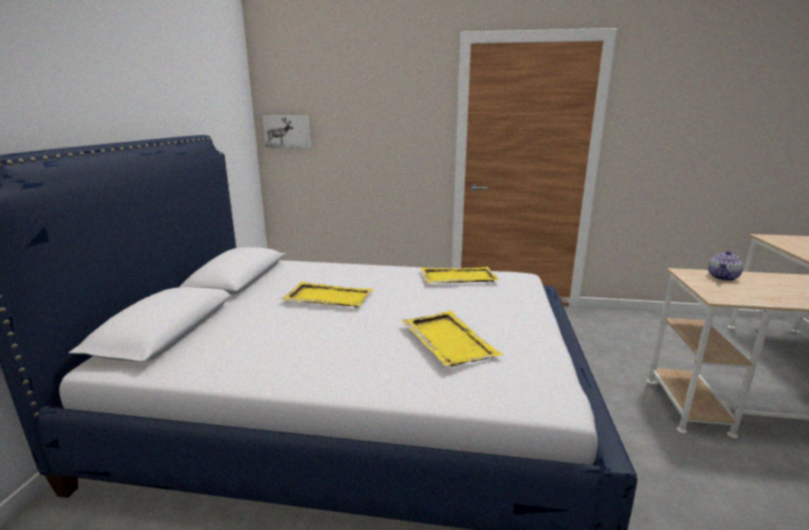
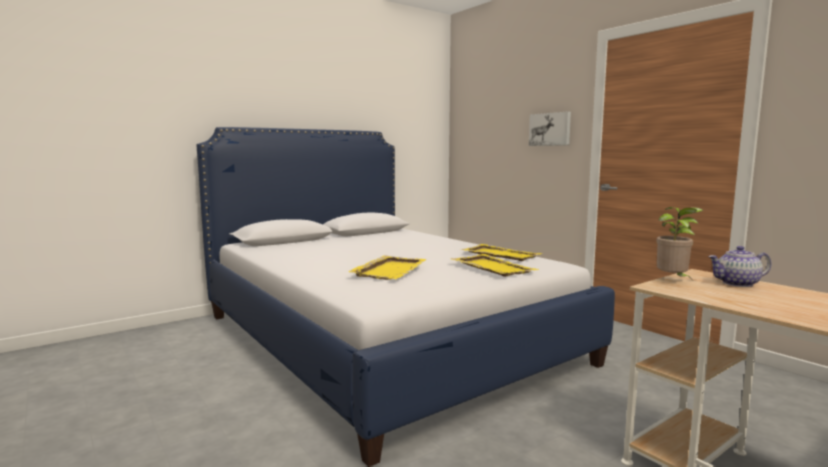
camera: 45 degrees right, 10 degrees down
(287, 131) = (467, 135): picture -> picture (550, 129)
(328, 297) = (384, 245): yellow tray -> yellow tray (492, 267)
(702, 286) = (673, 280): none -> potted plant

